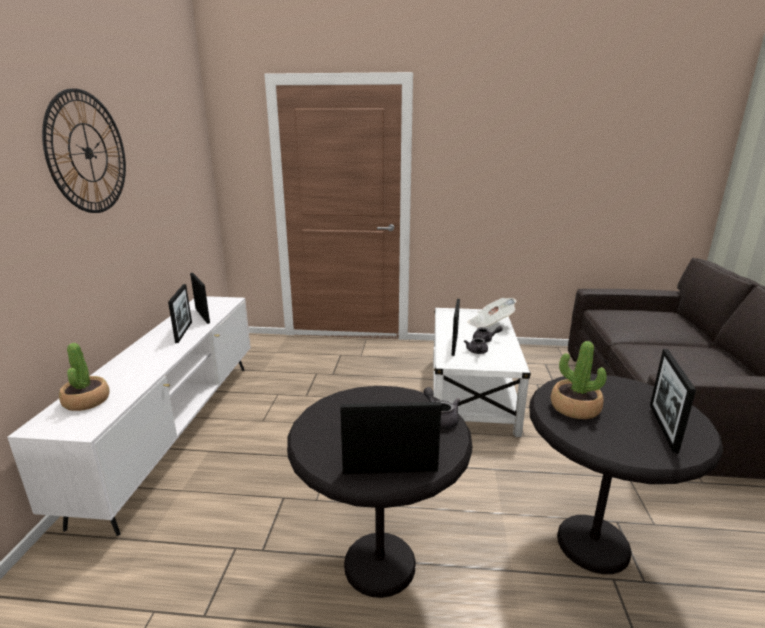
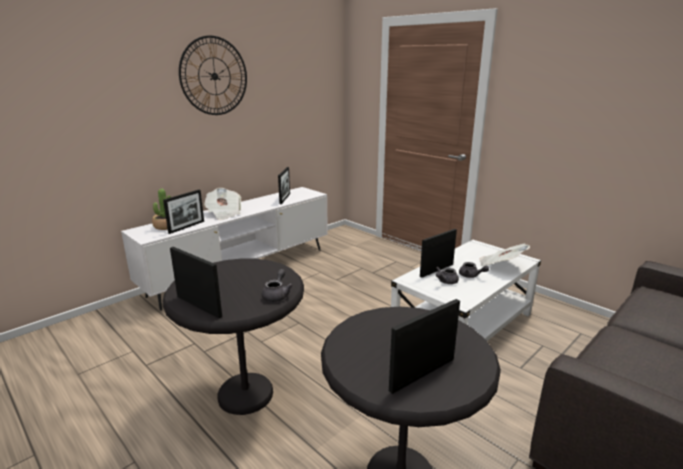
camera: 40 degrees right, 0 degrees up
(150, 357) = (224, 213): none -> newspaper
(184, 332) = (260, 205): picture frame -> picture frame (186, 227)
(575, 408) = (379, 330): potted plant -> none

